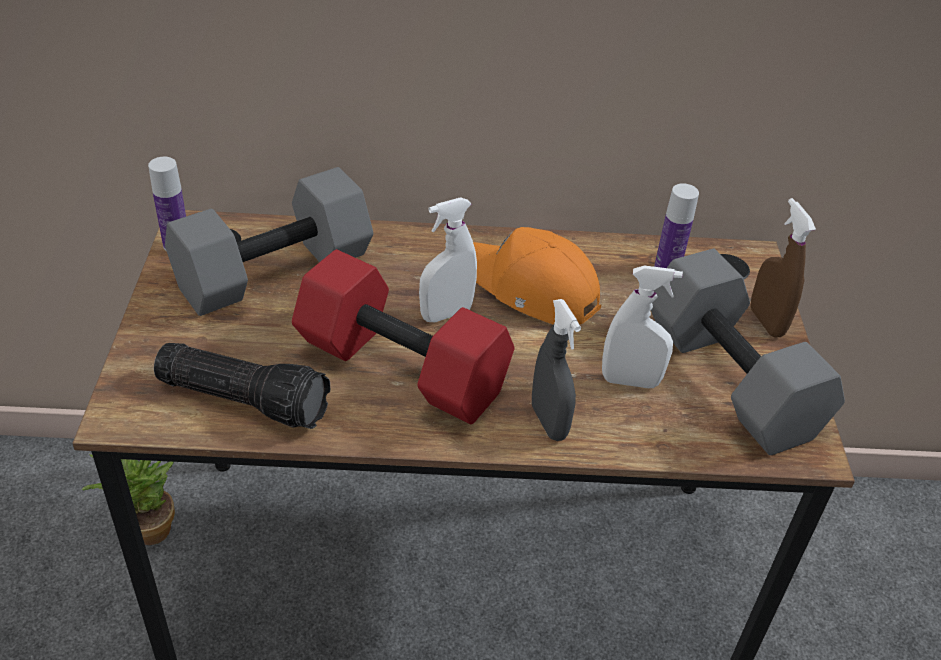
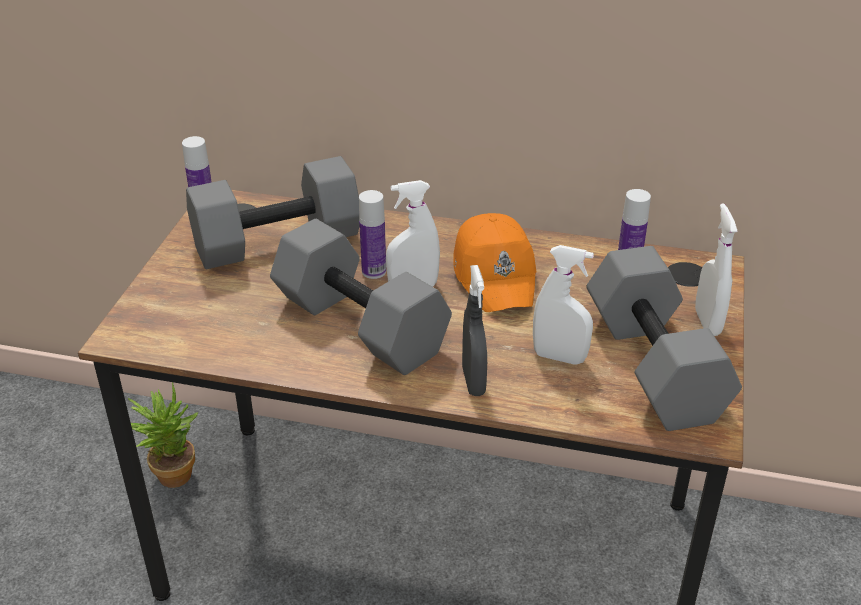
camera: 15 degrees right, 5 degrees down
(246, 398) = (223, 334): flashlight -> none
(396, 298) = (374, 271): none -> bottle
(398, 368) = (357, 325): red dumbbell -> grey dumbbell
(531, 289) = (495, 275): orange cap -> orange cap turned 150 degrees counterclockwise
(766, 322) = (707, 322): brown spray bottle -> white spray bottle

